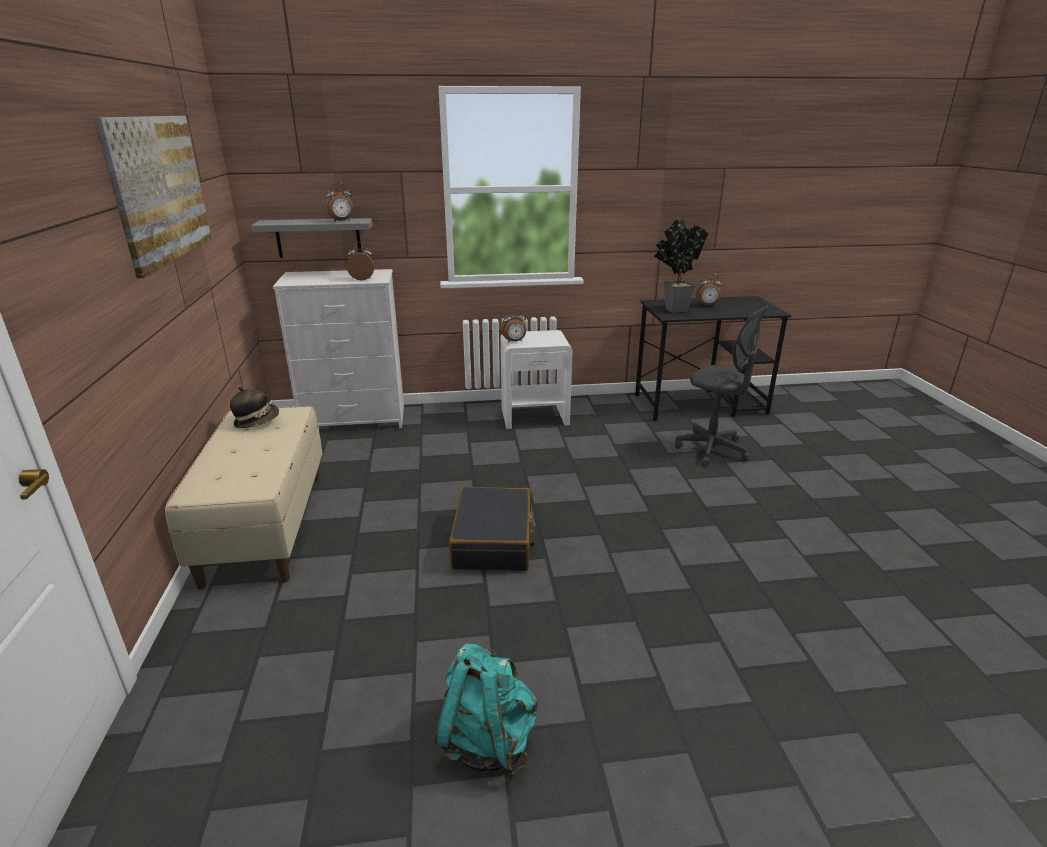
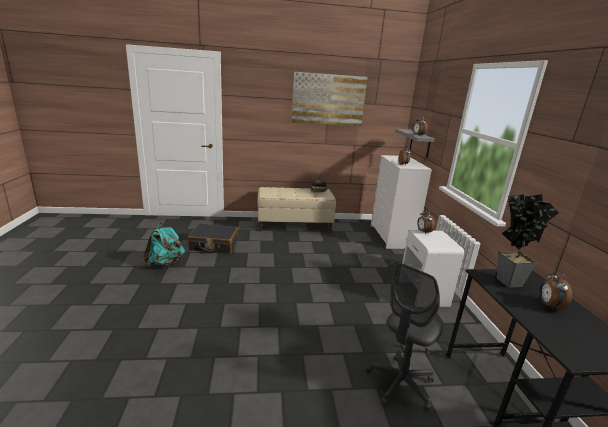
camera: 90 degrees right, 5 degrees down
(493, 541) = (275, 270): black suitcase -> black suitcase (214, 245)

